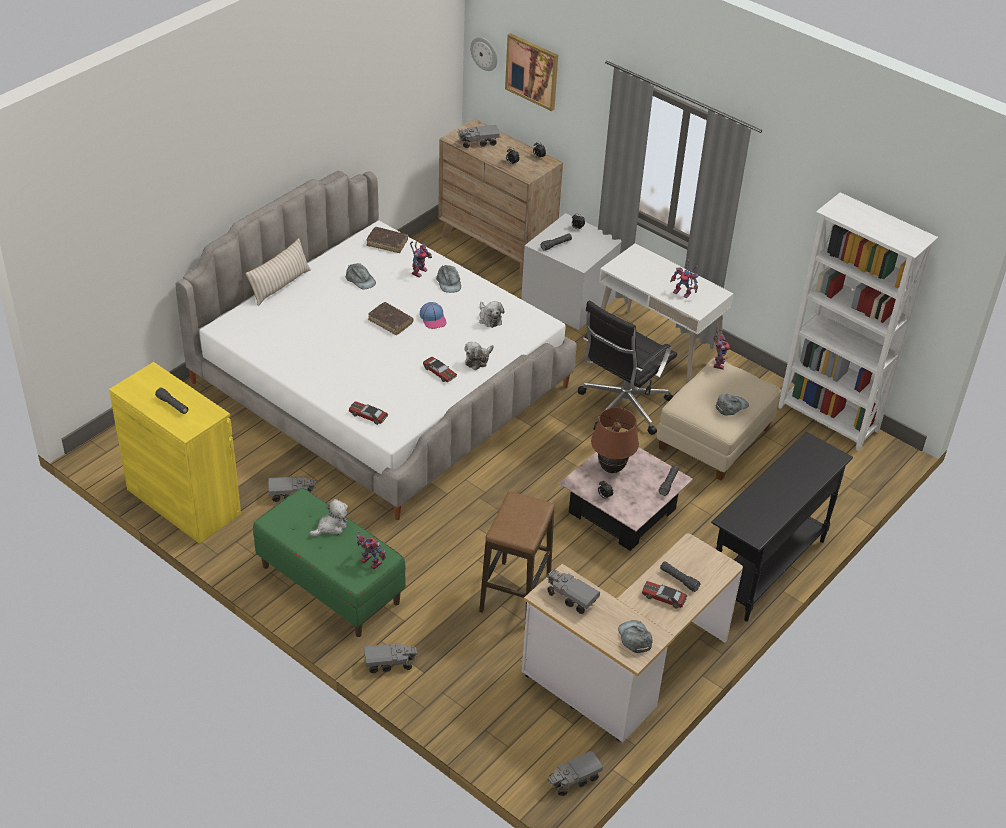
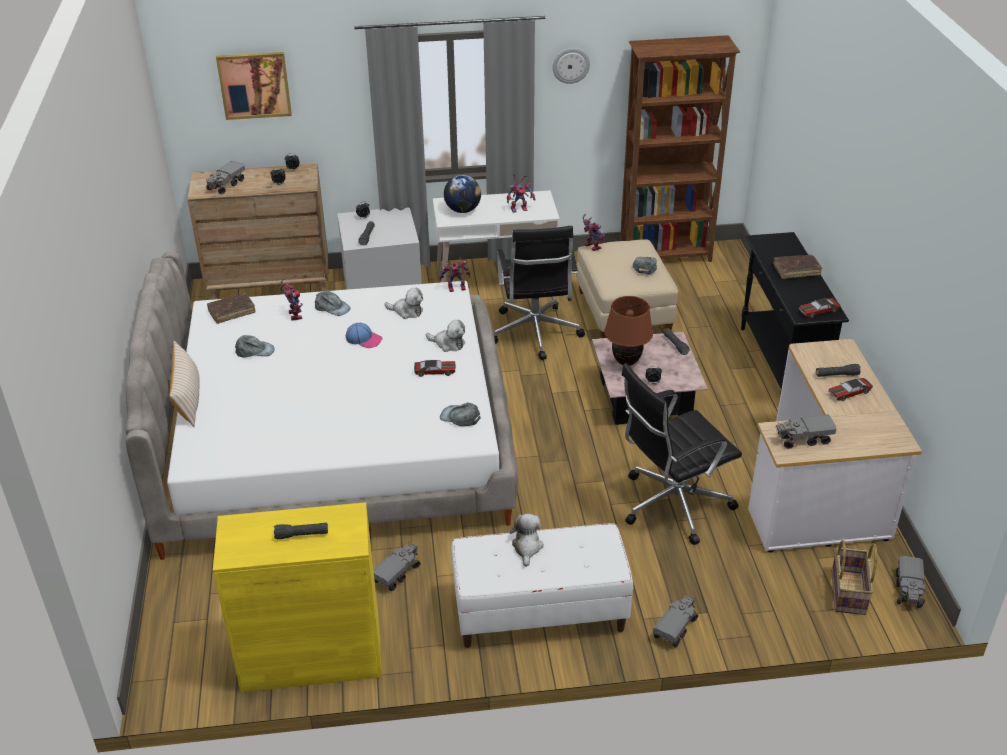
camera: 45 degrees left, 5 degrees down
(330, 585) = (539, 613): green bench -> white bench
(368, 415) = (434, 439): toy car -> toy car (818, 311)
(368, 562) = (599, 548): toy robot -> toy robot (455, 289)
(390, 322) = (333, 363): brown book -> brown book (796, 270)
(478, 360) = (448, 344): plush toy -> plush toy turned 60 degrees counterclockwise
(484, 53) = (186, 94): wall clock -> wall clock (571, 65)
(515, 593) = (672, 505): stool -> black office chair
(531, 744) = (849, 593): none -> basket
(635, 638) = (881, 431): grey cap -> grey cap (460, 417)
(640, 267) = (462, 210): none -> globe
(828, 420) = (666, 256): white bookcase -> brown bookcase

